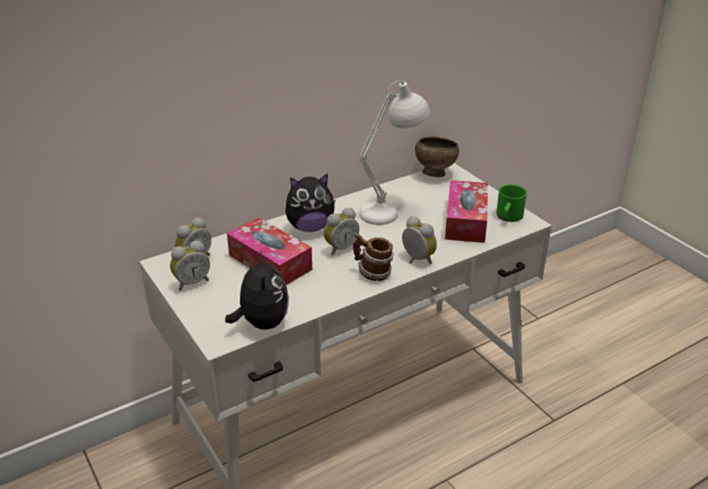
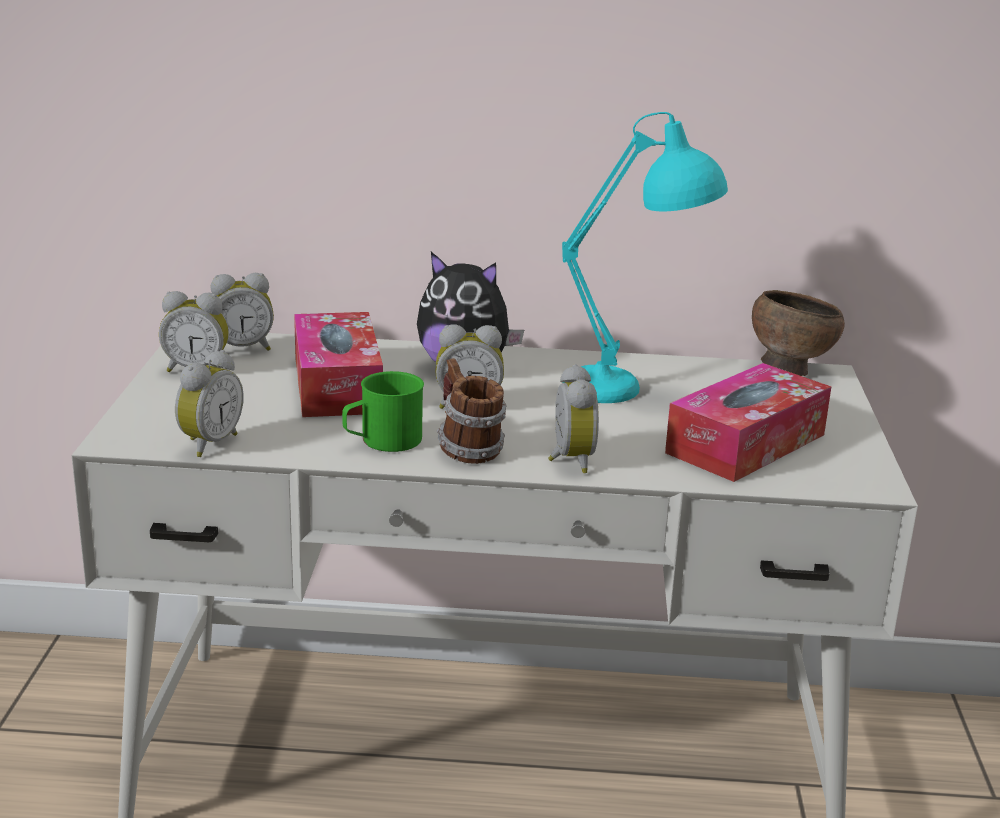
camera: 35 degrees right, 10 degrees down
(262, 323) = (208, 443): plush toy -> alarm clock
(392, 210) = (634, 390): white table lamp -> turquoise table lamp
(508, 217) = (841, 466): green mug -> green mug (382, 441)

